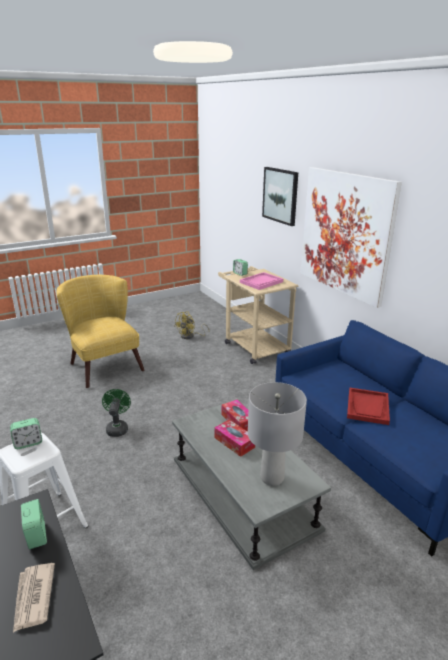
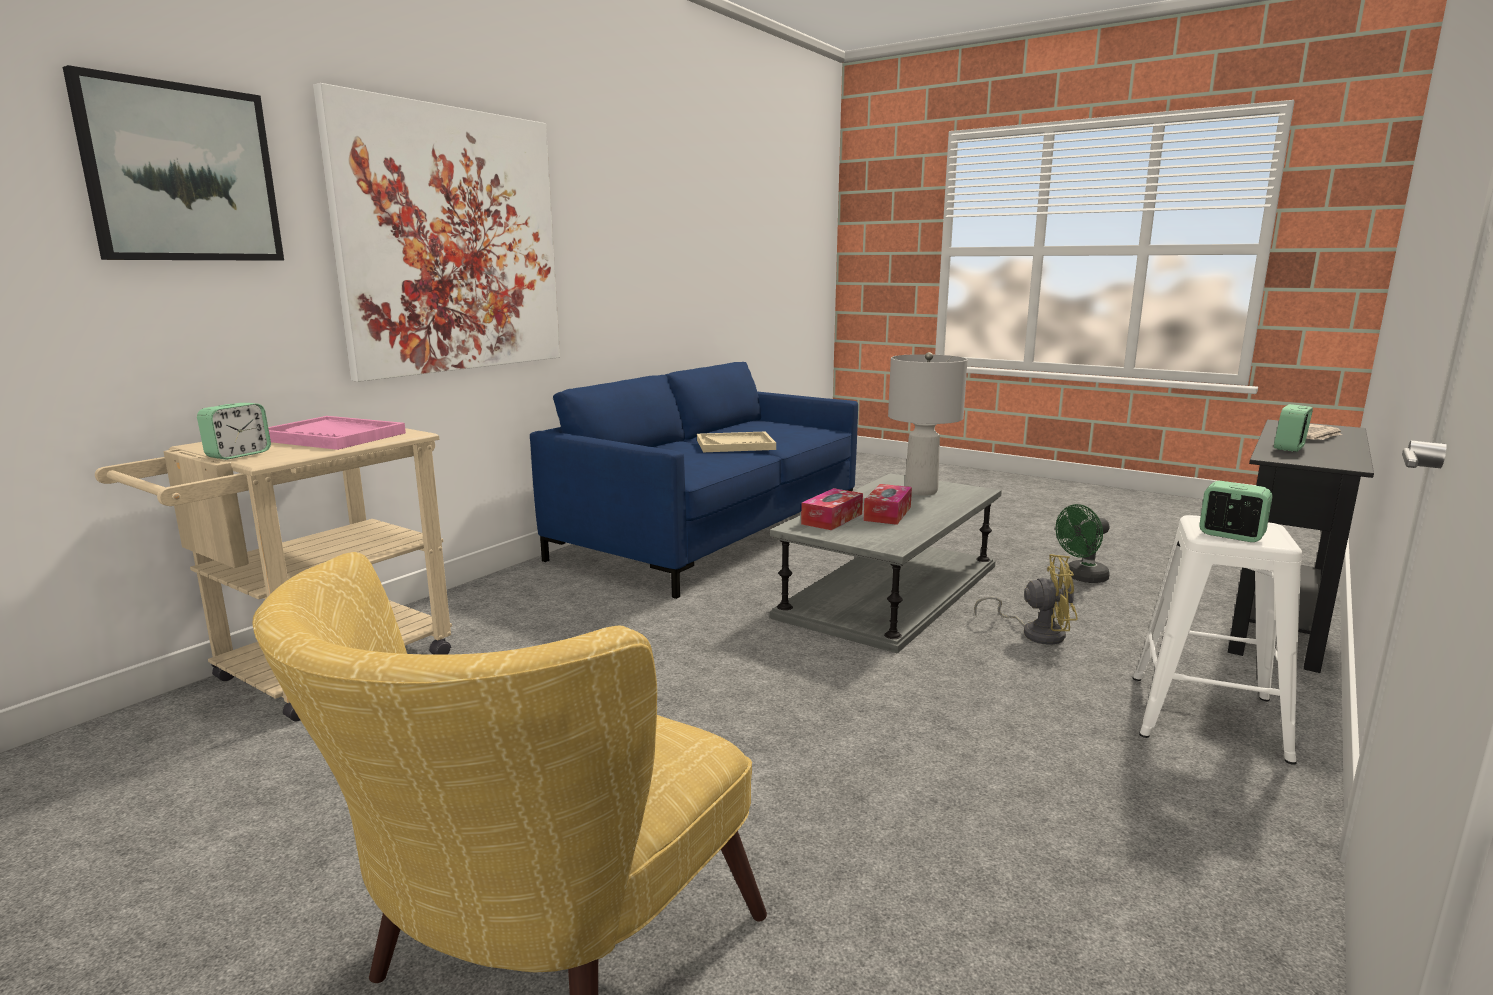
camera: 115 degrees left, 10 degrees down
(117, 428) = (887, 751): green fan -> green fan (1081, 578)
(190, 336) = (211, 814): yellow fan -> yellow fan (1035, 633)
(368, 407) = (735, 445): red tray -> beige tray

